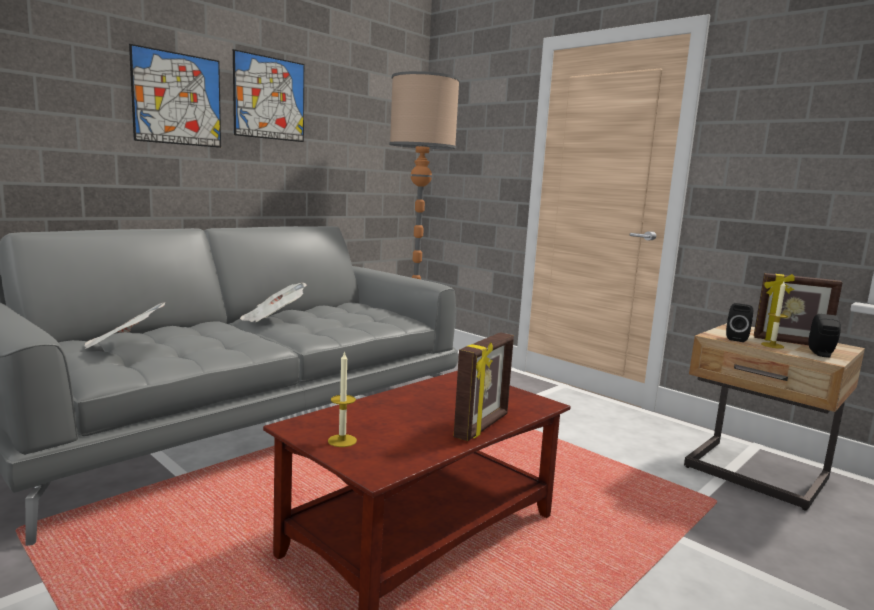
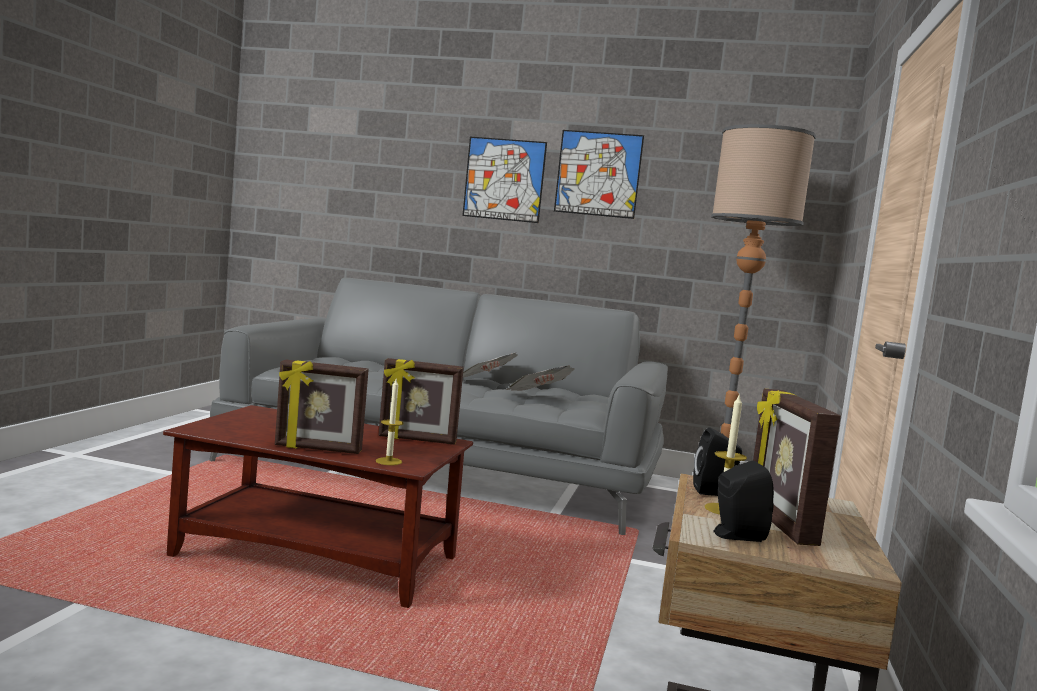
camera: 60 degrees right, 5 degrees down
(123, 347) = (338, 363): newspaper -> newspaper (537, 397)
(342, 440) = (242, 419): candle -> candle (388, 461)
(456, 385) = (417, 440): none -> picture frame

